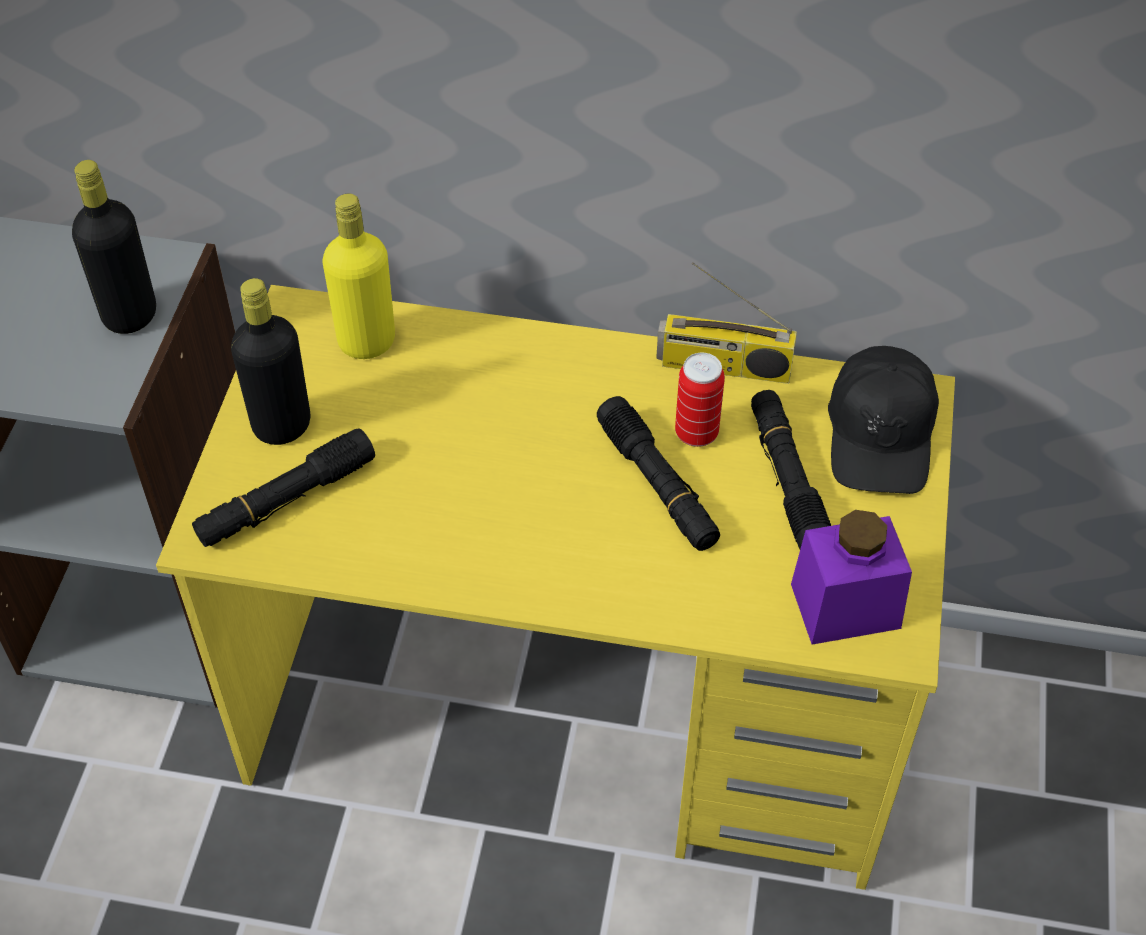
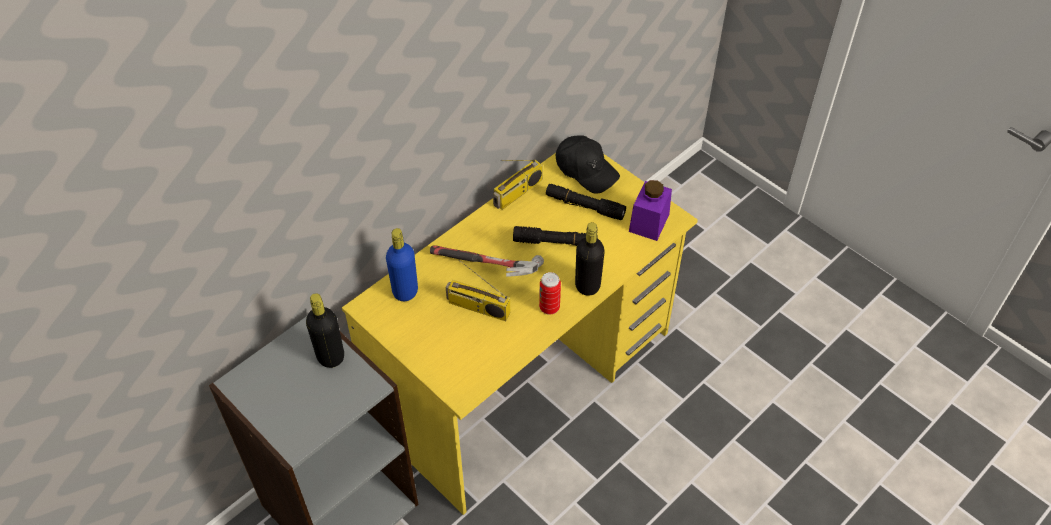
camera: 55 degrees left, 0 degrees up
(282, 425) = (424, 341): black bottle -> black bottle (587, 285)
(286, 500) = (464, 358): black flashlight -> none
(367, 342) = (405, 291): yellow bottle -> blue bottle
(410, 456) = (477, 308): none -> radio
(509, 422) = (487, 269): none -> hammer
(696, 433) = (541, 218): can -> can (549, 307)

